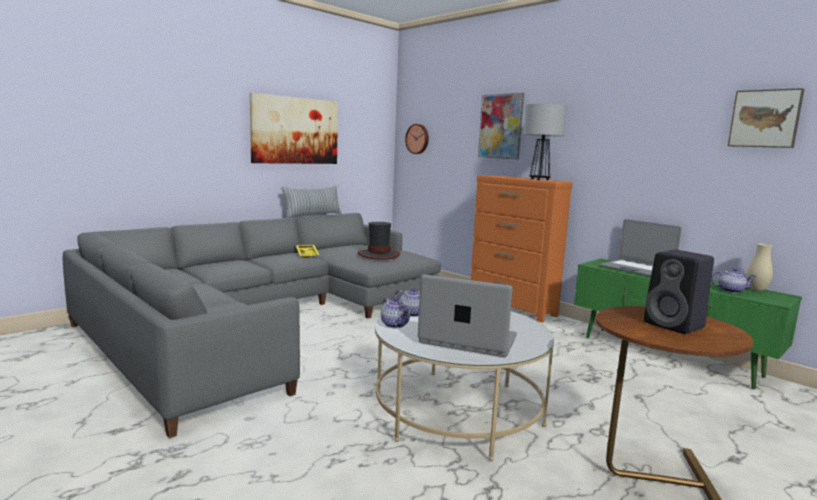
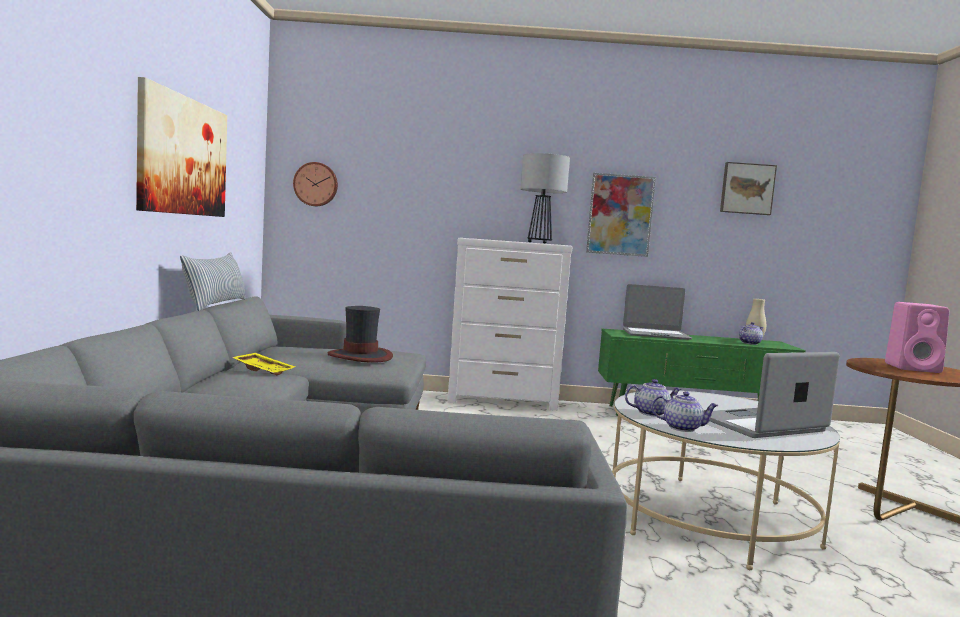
camera: 45 degrees left, 5 degrees down
(500, 126) = (463, 176): picture -> picture (620, 215)
(512, 308) = (503, 402): orange dresser -> white dresser
(675, 325) = (914, 368): black speaker -> pink speaker

